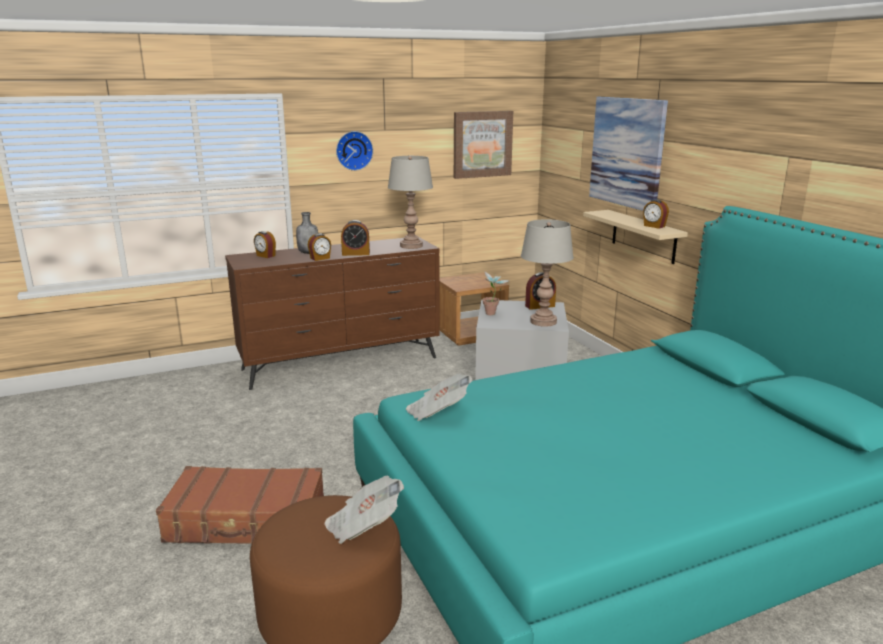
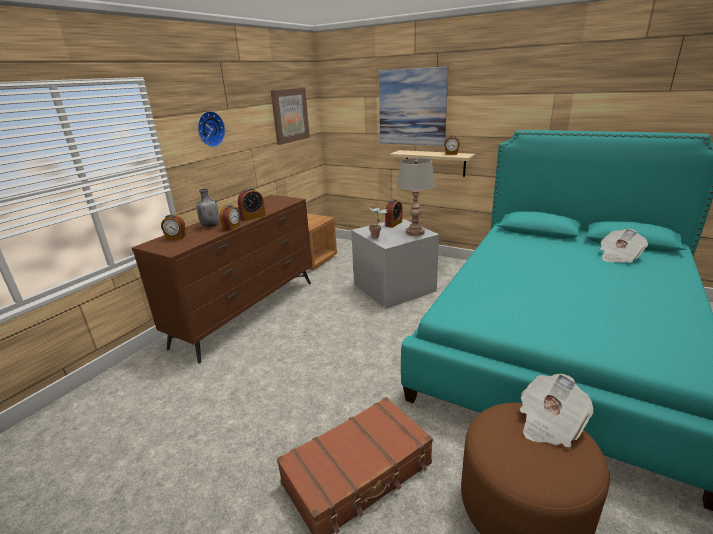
camera: 35 degrees left, 5 degrees up
(411, 246) = (282, 202): grey table lamp -> none
(438, 412) = (478, 314): newspaper -> newspaper (618, 256)

